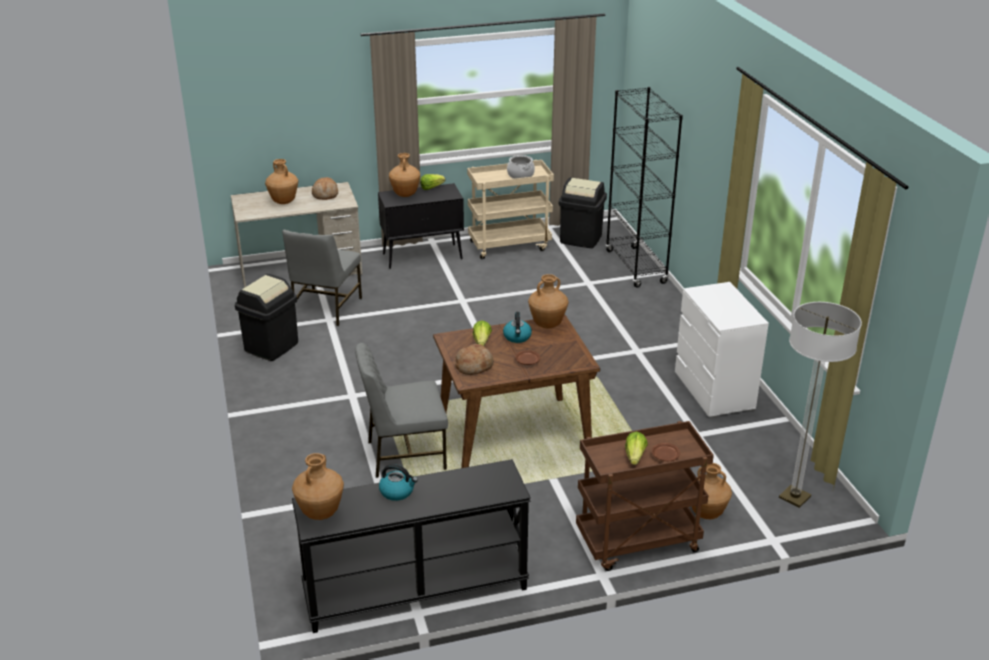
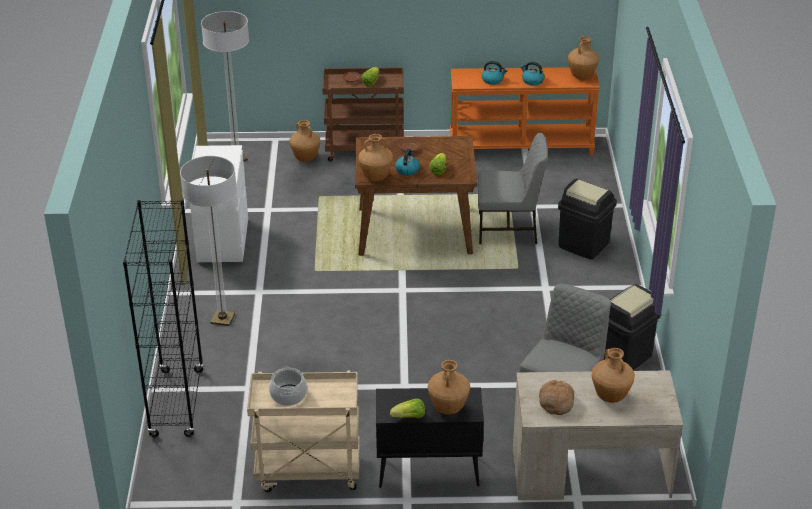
camera: 165 degrees left, 5 degrees up
(415, 591) = (521, 145): black console table -> orange console table
(458, 483) = (493, 80): none -> kettle
(474, 366) = (453, 151): bread -> none
(581, 239) = (208, 468): black trash can -> black trash can (583, 245)
(651, 325) = (222, 319): none -> floor lamp

